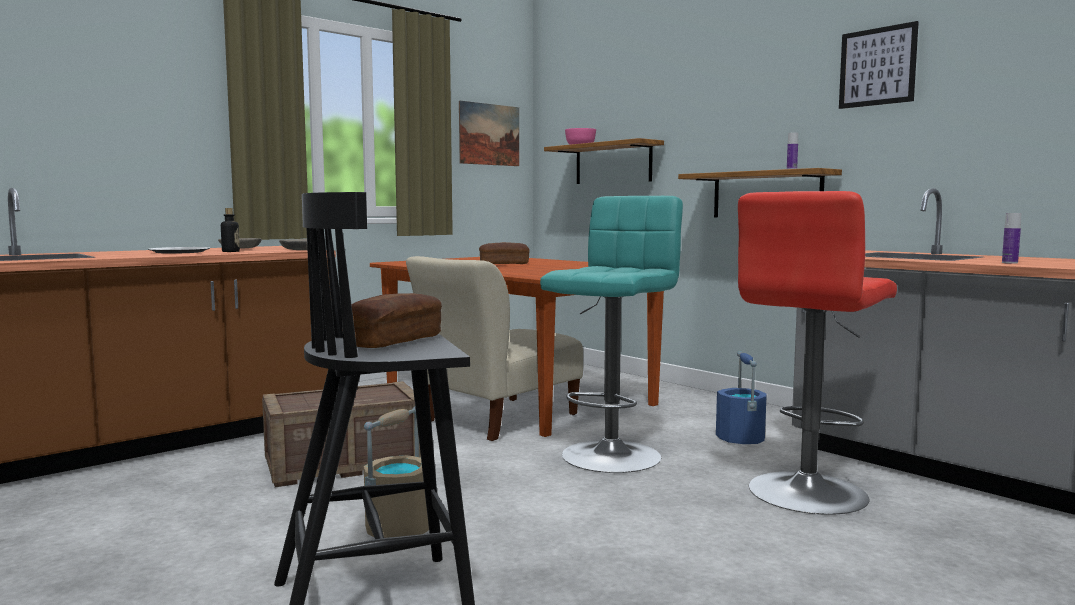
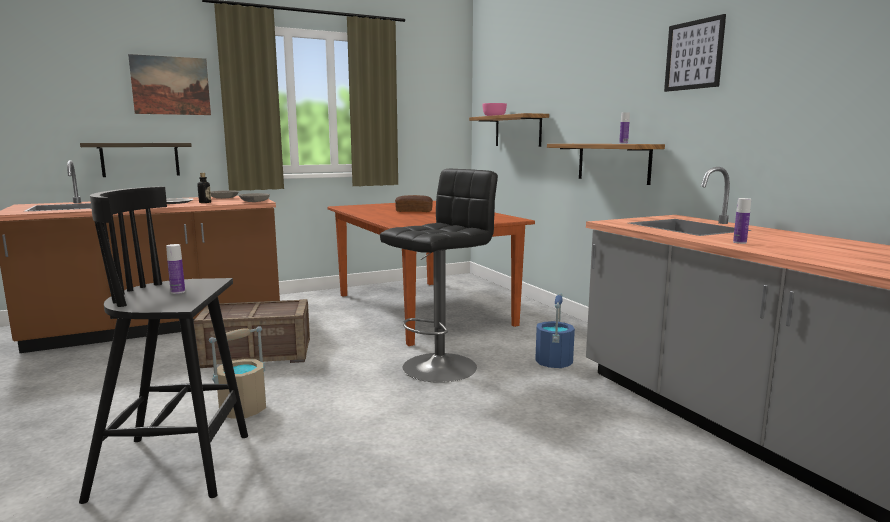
camera: 15 degrees right, 5 degrees up
(102, 192) = (140, 159): none -> shelf
(394, 341) = (178, 292): bread -> bottle
(489, 134) = (433, 107): picture -> picture (171, 85)
(497, 420) = (389, 328): beige chair -> none
(612, 456) = (440, 367): turquoise stool -> black stool
(805, 493) = (556, 416): red stool -> none

